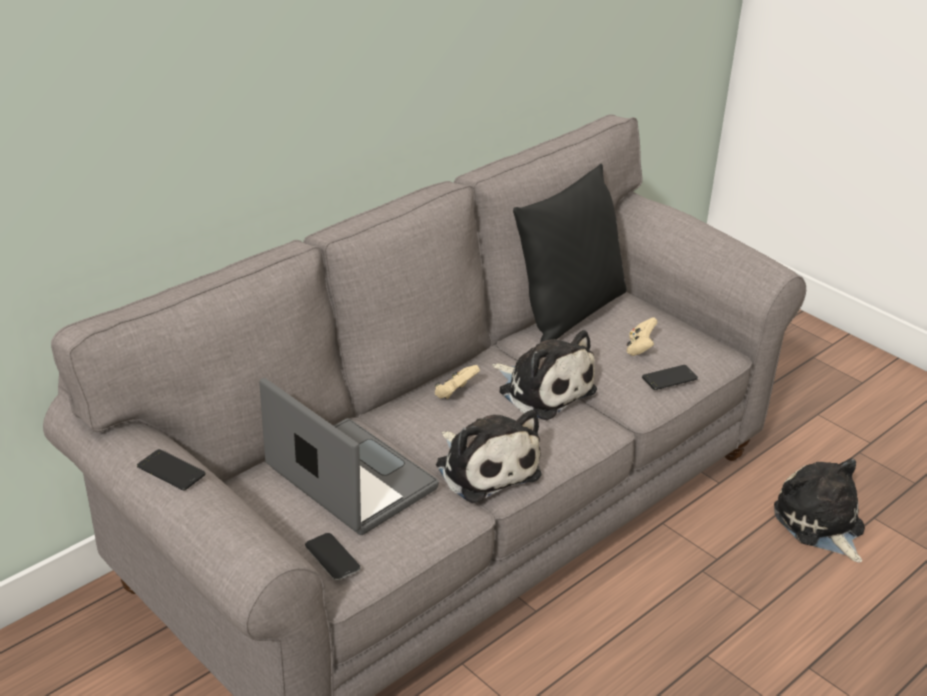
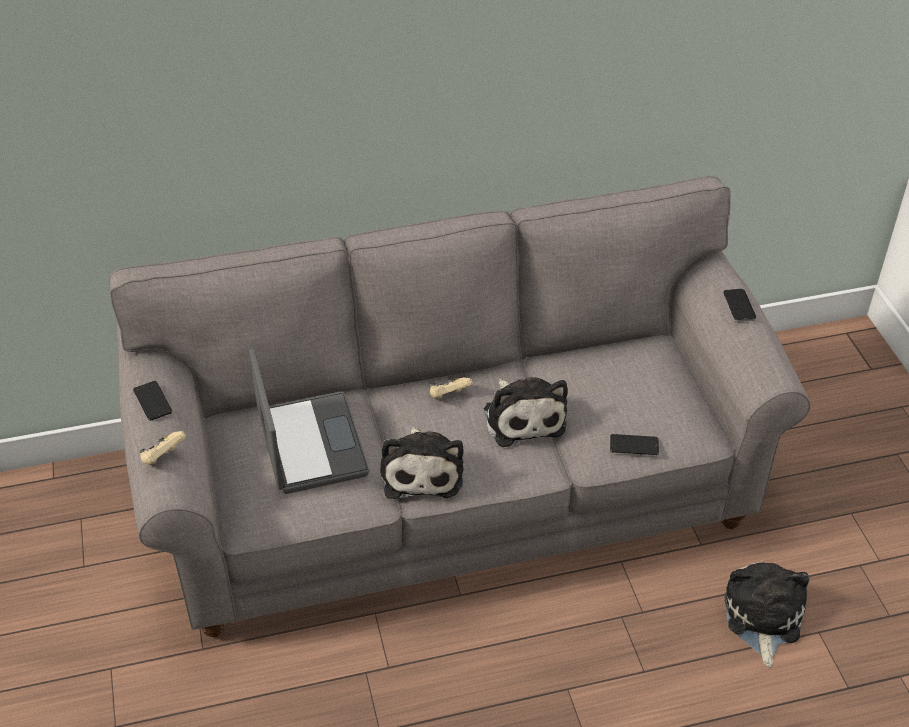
camera: 30 degrees right, 10 degrees up
(332, 558) = (253, 503): phone -> phone (739, 306)
(570, 313) = (600, 352): black pillow -> none
(640, 348) = (632, 407): beige game controller -> beige game controller (163, 457)

